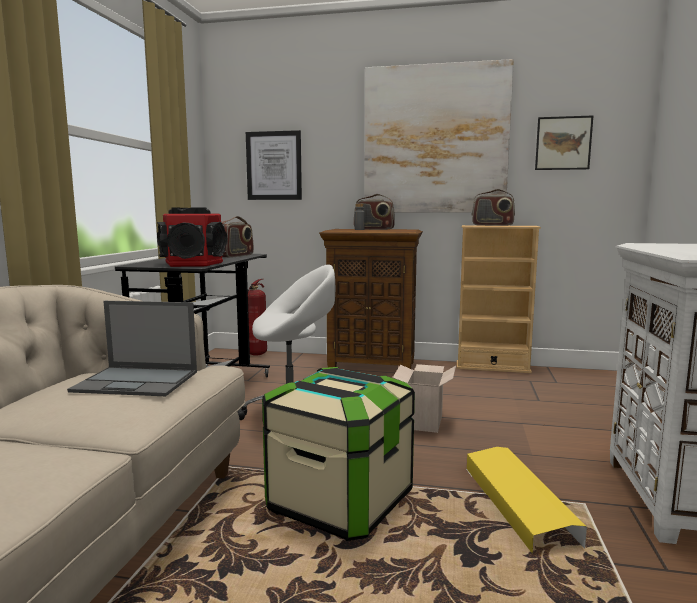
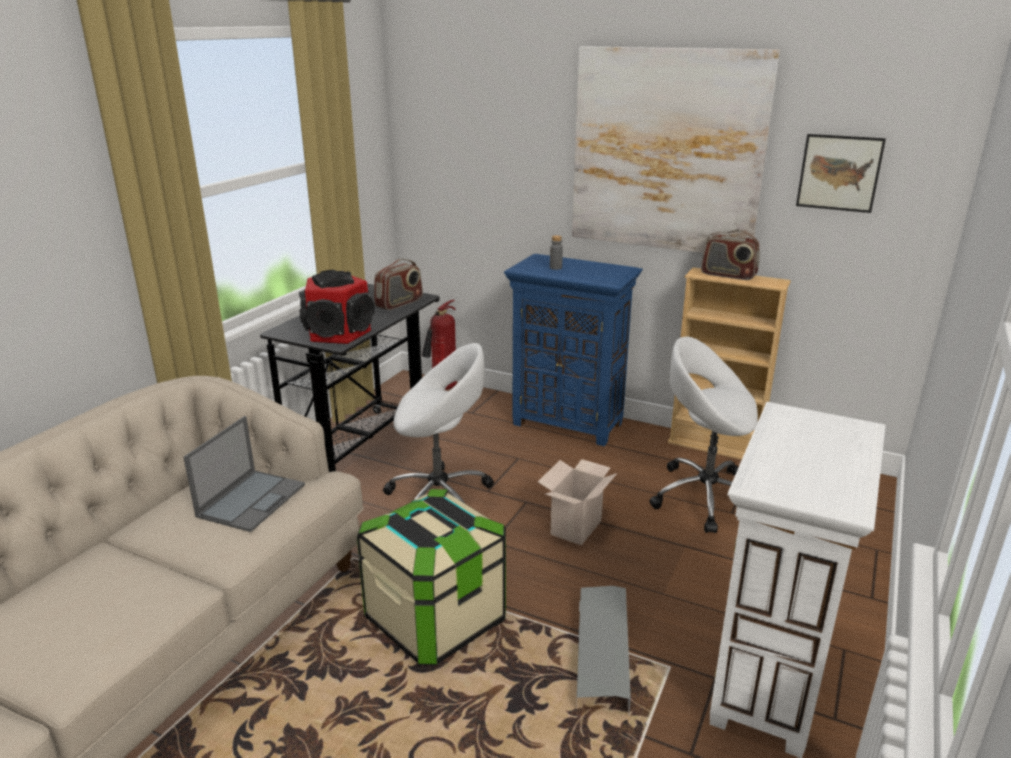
camera: 15 degrees right, 15 degrees up
(138, 381) = (252, 499): laptop -> laptop turned 90 degrees counterclockwise
(274, 166) = (467, 164): picture -> none
(373, 365) = (569, 424): brown cabinet -> blue cabinet
(374, 229) = (577, 265): radio -> none
(508, 394) = (702, 496): none -> white office chair
(517, 504) = (602, 654): yellow storage box -> grey storage box

